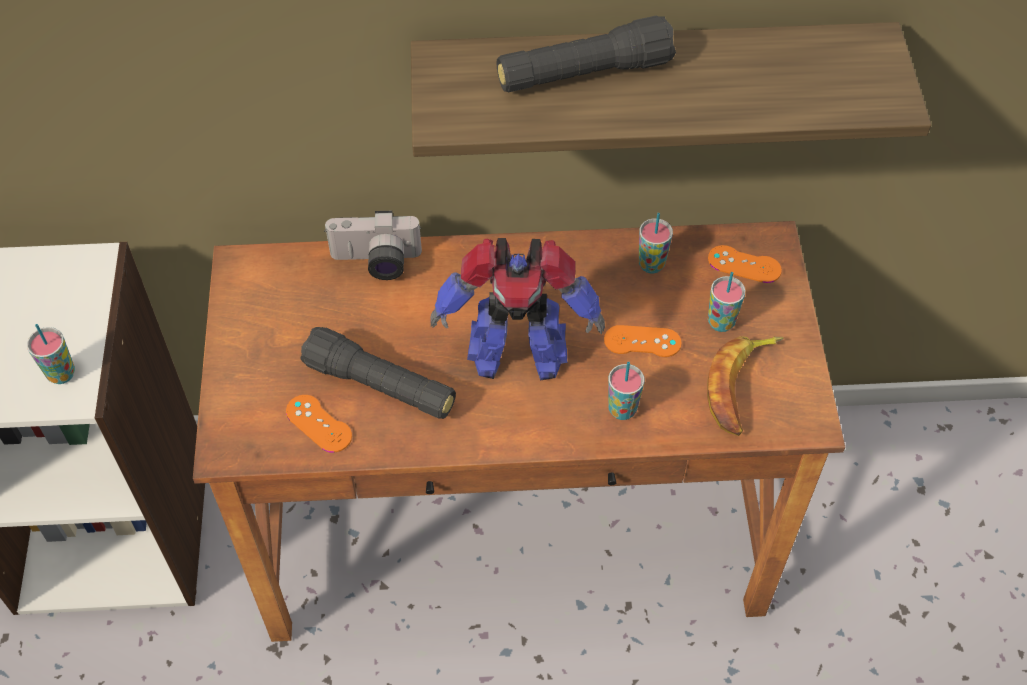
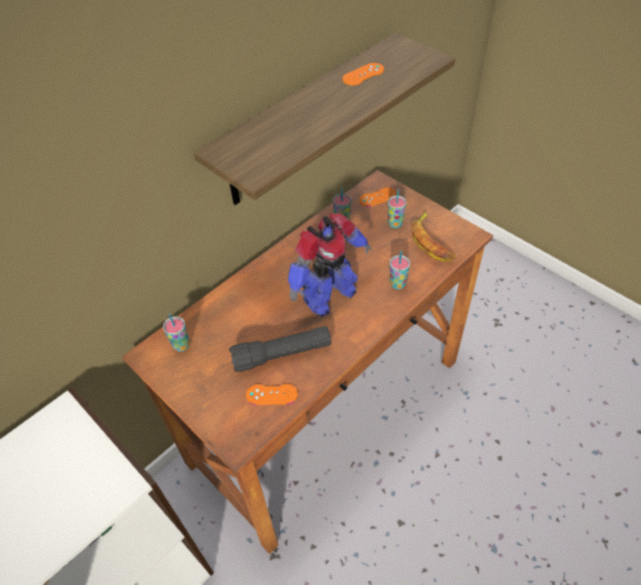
camera: 40 degrees left, 5 degrees down
(61, 374) = (105, 480): cup -> cup (181, 345)
(376, 263) = (218, 305): camera -> none
(584, 73) = (295, 118): black flashlight -> none
(642, 341) = (373, 252): orange game controller -> orange game controller (363, 74)

